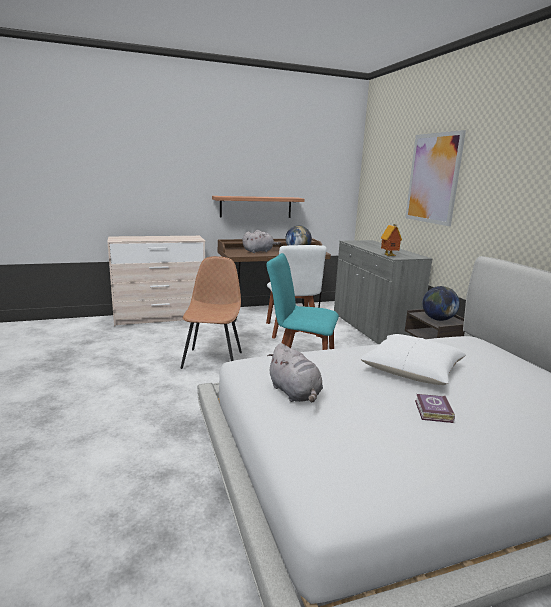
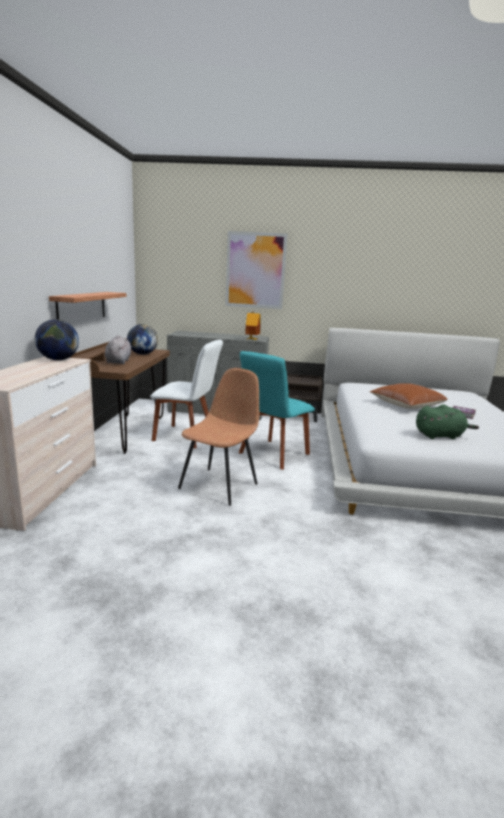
camera: 65 degrees left, 0 degrees up
(213, 359) = (220, 485): brown chair -> brown chair turned 90 degrees clockwise
(295, 393) = (440, 436): grey plush toy -> green plush toy
(412, 370) = (406, 404): white pillow -> brown pillow
(438, 319) = (303, 380): globe -> globe (58, 360)

